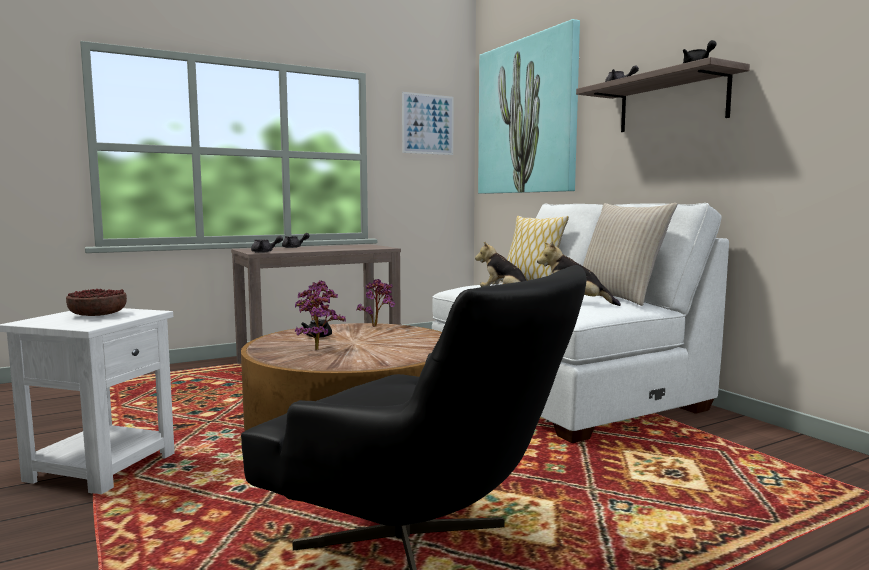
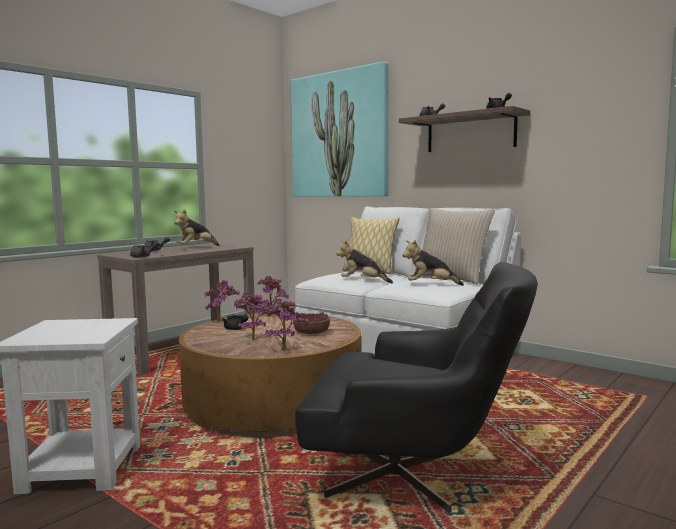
camera: 20 degrees left, 0 degrees up
(98, 315) = (75, 327): bowl -> bowl (312, 332)
(334, 362) = (283, 348): none -> potted plant
(340, 246) = (196, 247): none -> plush toy
(428, 124) = (250, 137): picture -> none

